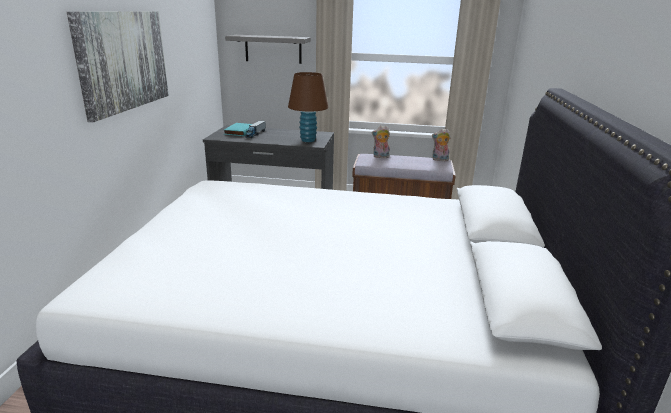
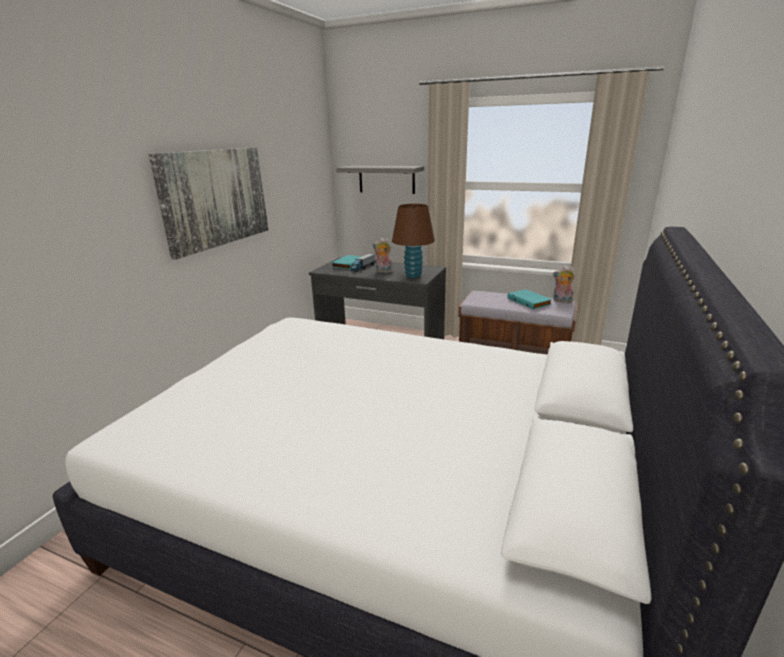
camera: 15 degrees right, 0 degrees up
(380, 157) = (493, 295): plush toy -> plush toy (383, 271)
(414, 161) = (530, 301): none -> turquoise book

